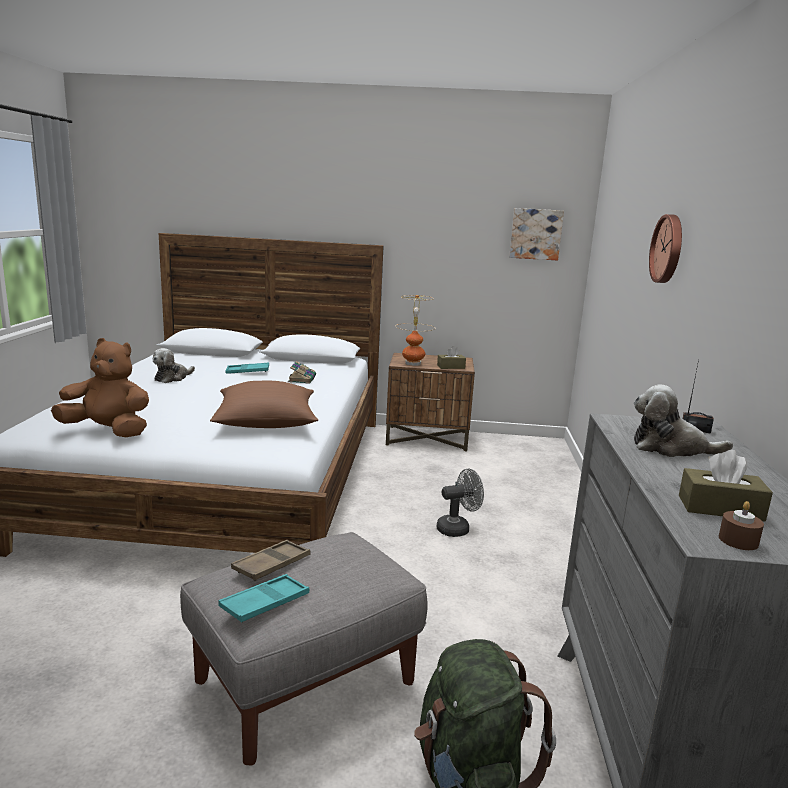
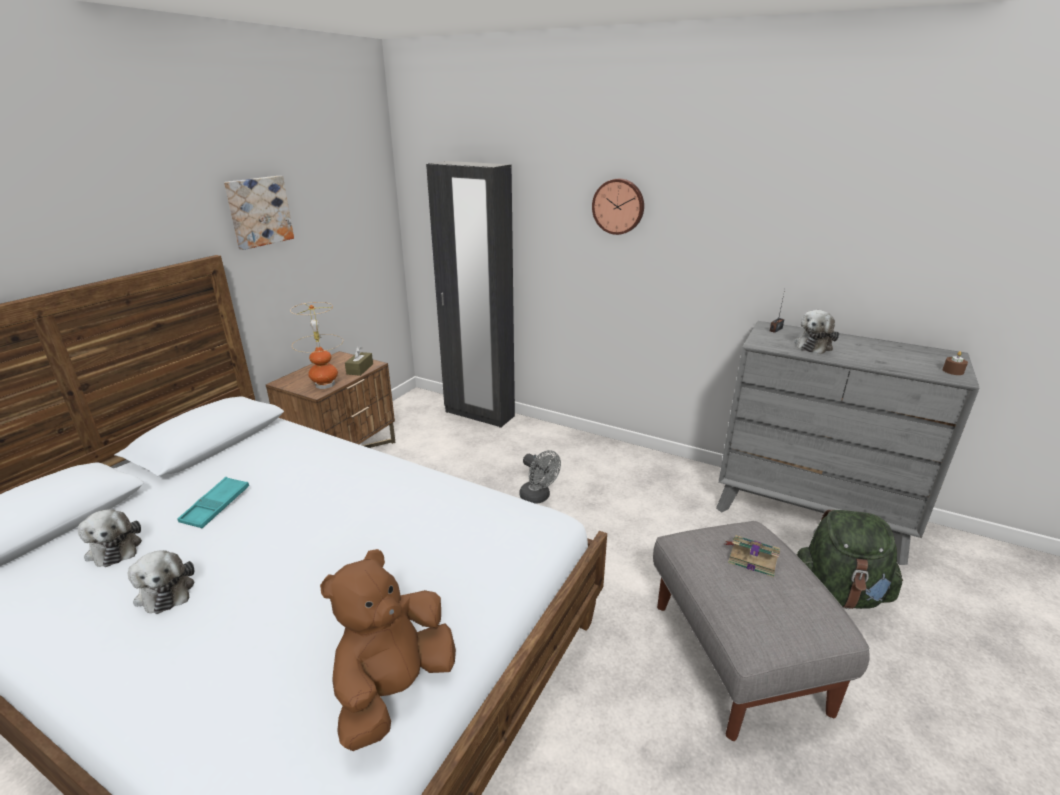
camera: 65 degrees left, 10 degrees up
(201, 364) = (114, 547): none -> plush toy
(265, 603) = (803, 610): turquoise tray -> none
(266, 422) = (449, 524): brown pillow -> none
(272, 565) = (738, 595): brown tray -> none
(302, 379) = (300, 467): book -> book (751, 558)
(457, 528) = (538, 497): grey fan -> grey fan turned 135 degrees clockwise
(535, 234) = (358, 199): picture -> picture (258, 211)
(560, 474) = (479, 414): none -> black wardrobe
(720, 508) = (910, 362): brown tissue box -> none

